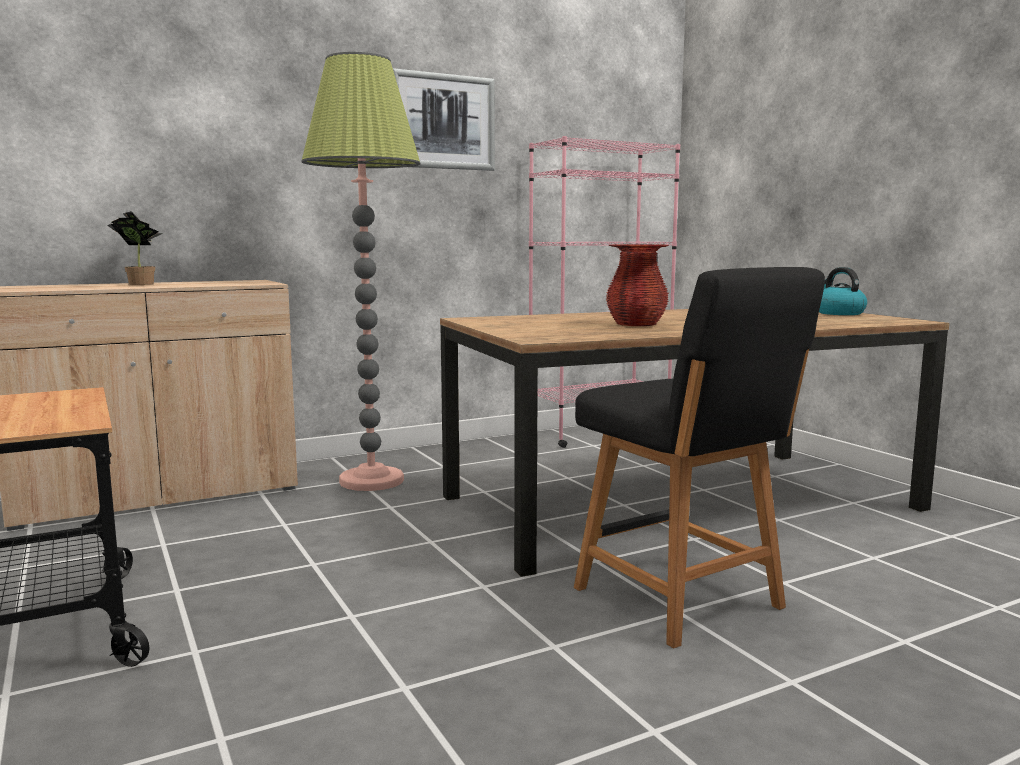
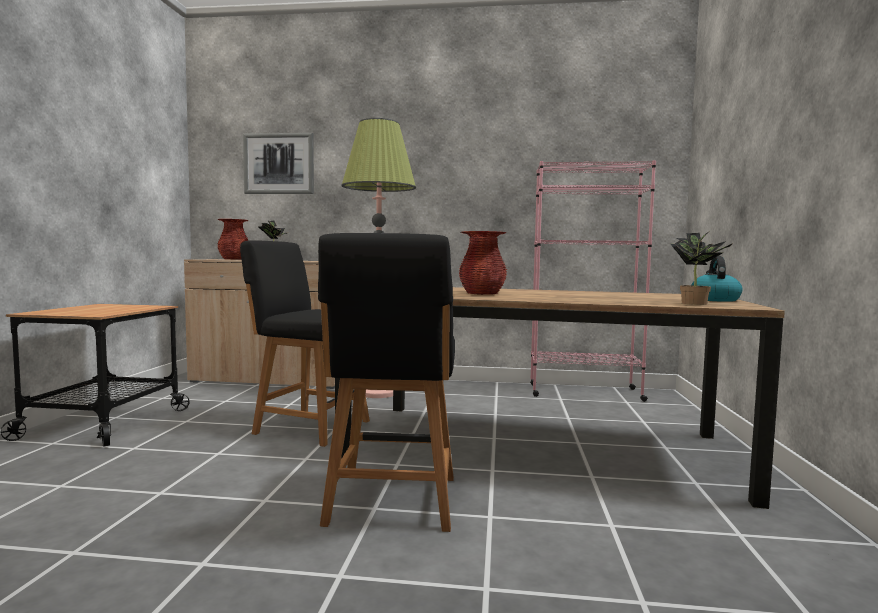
camera: 35 degrees right, 5 degrees down
(55, 286) = (234, 259): none -> red vase
(390, 547) = (309, 426): none -> black chair
(443, 122) = (472, 159): picture -> picture (279, 164)
(864, 320) = (698, 303): none -> potted plant

